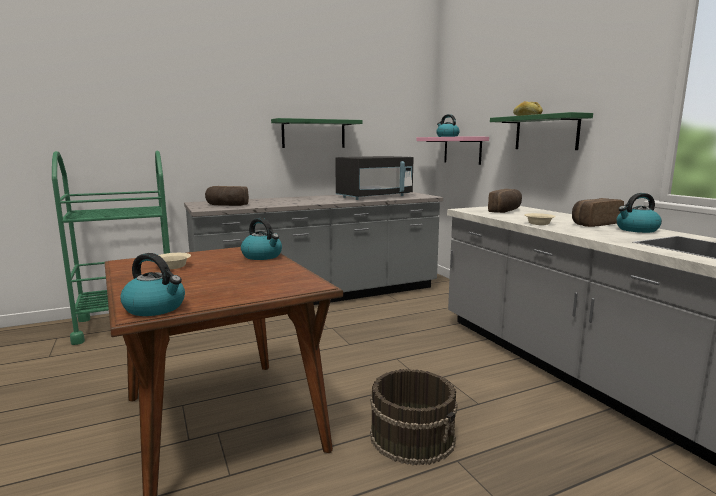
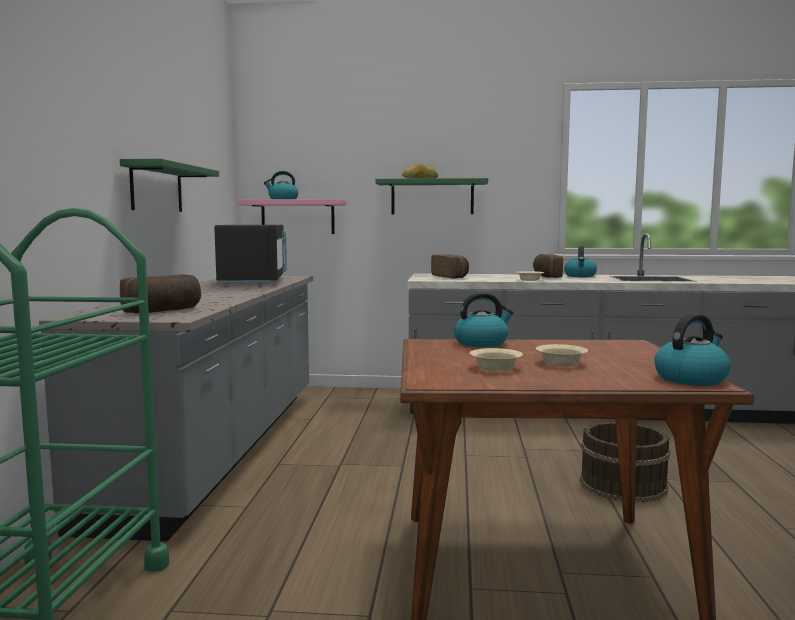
camera: 60 degrees left, 5 degrees down
(199, 276) = (560, 363): none -> beige bowl

